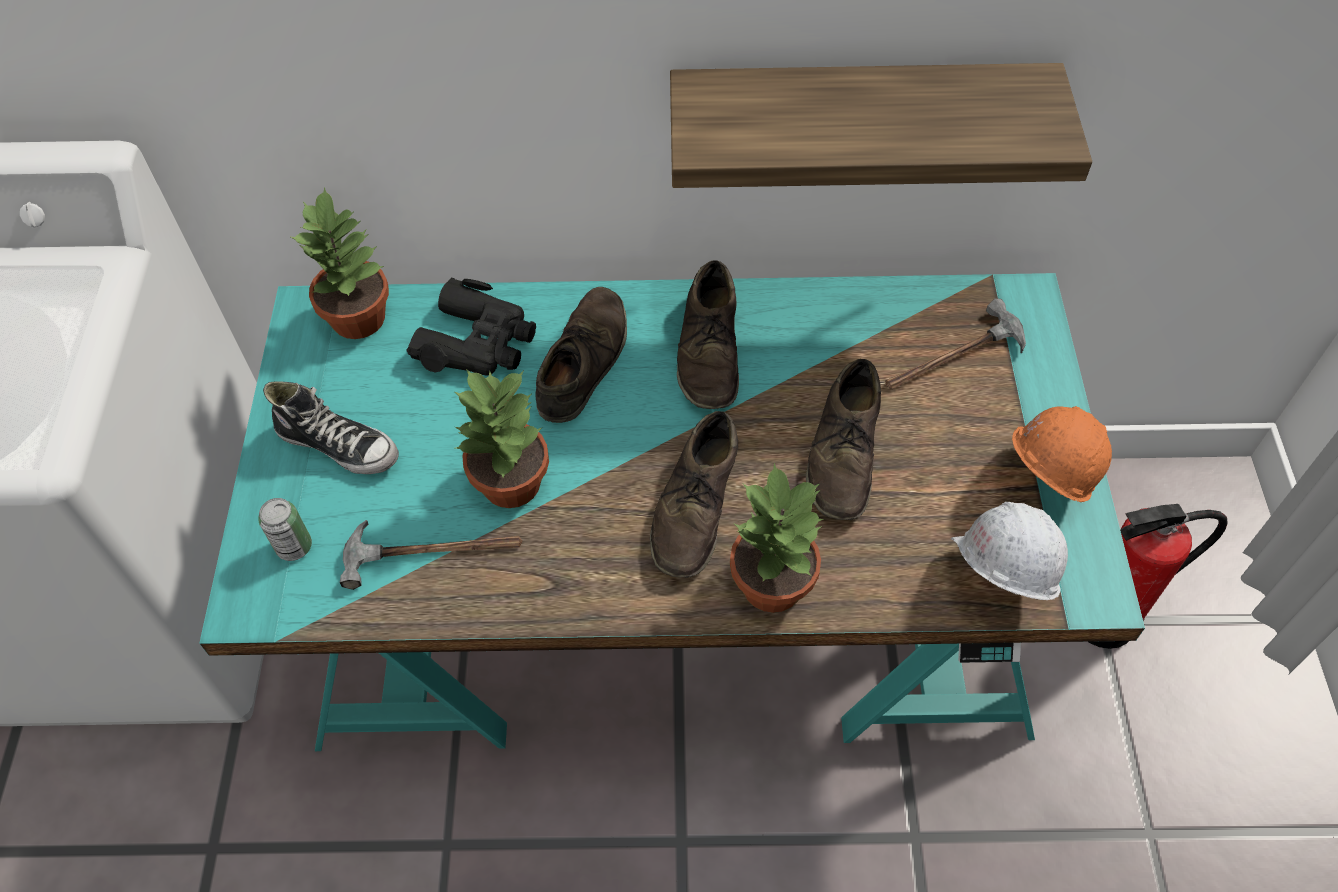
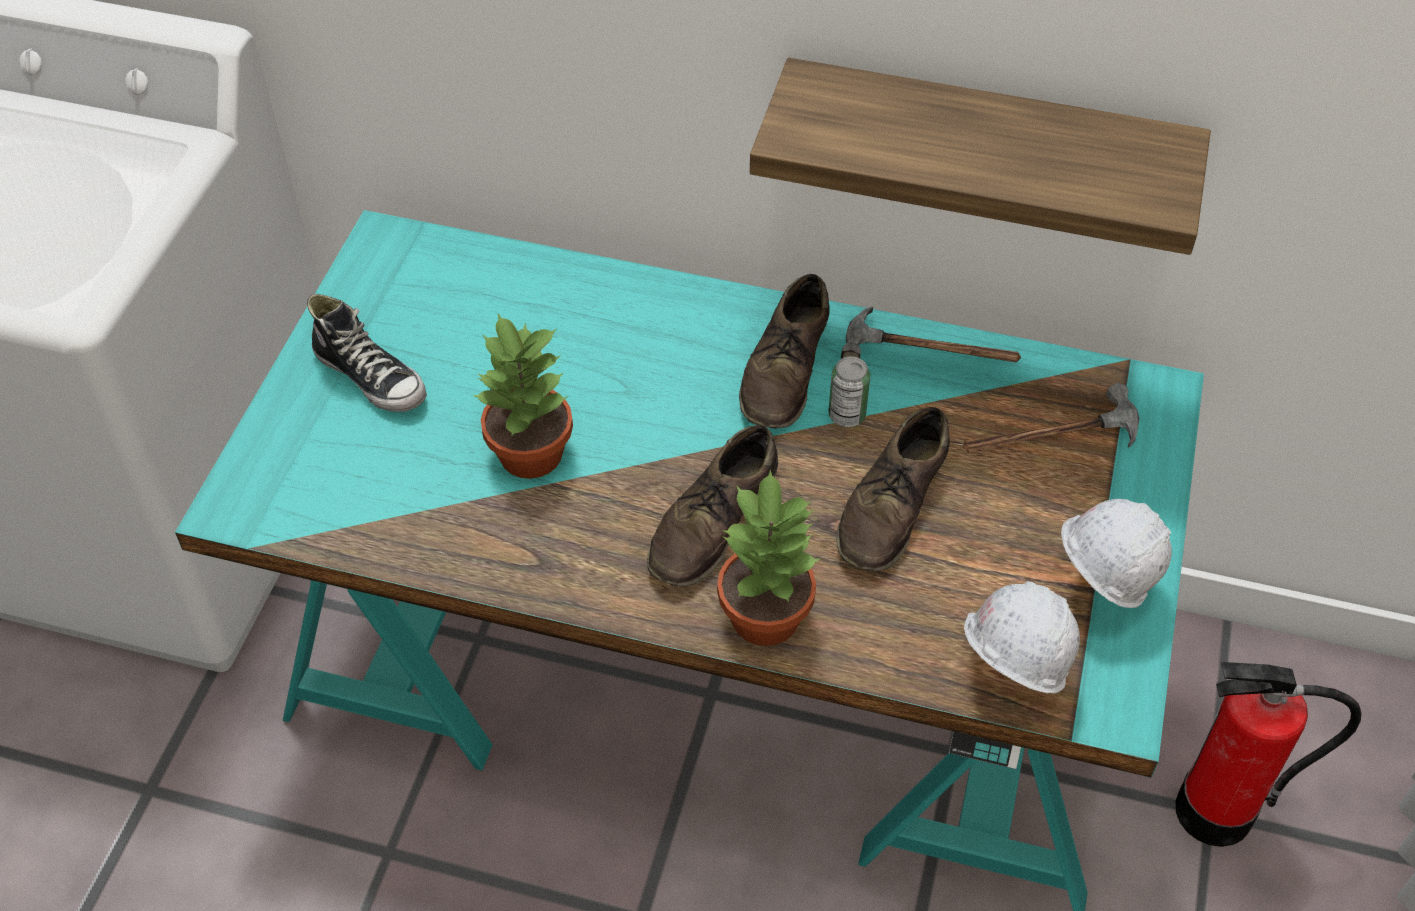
camera: 15 degrees right, 5 degrees down
(294, 546) = (295, 464): can -> can (846, 415)
(360, 318) = (434, 258): potted plant -> none
(434, 551) = (430, 501): hammer -> hammer (931, 349)
(478, 342) = (546, 308): black binoculars -> none
(583, 362) = (647, 351): brown shoe -> none
(1040, 484) = (1098, 587): orange hard hat -> white hard hat

